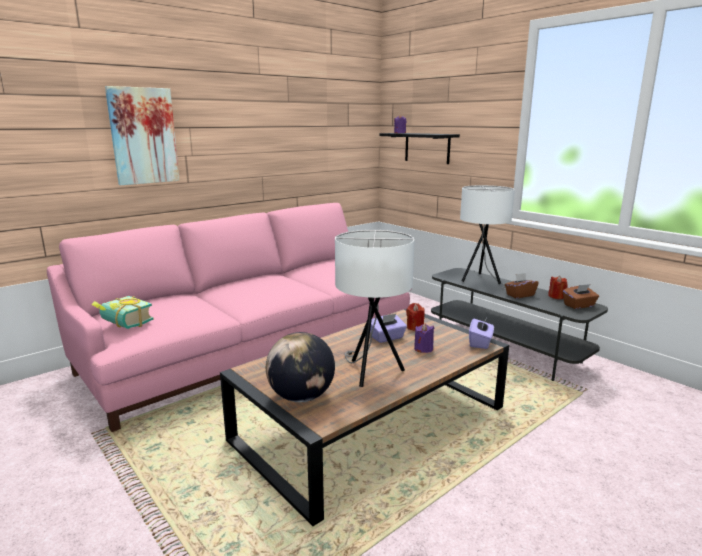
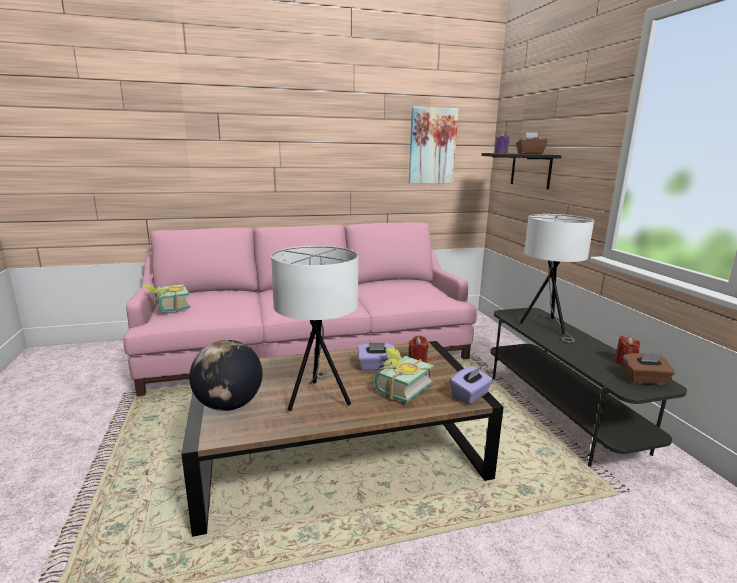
camera: 25 degrees right, 0 degrees up
(143, 136) = (235, 148): picture -> picture (432, 146)
(423, 349) = (399, 387): purple candle -> book
(520, 295) = (575, 351): brown tissue box -> brown tissue box (529, 154)

